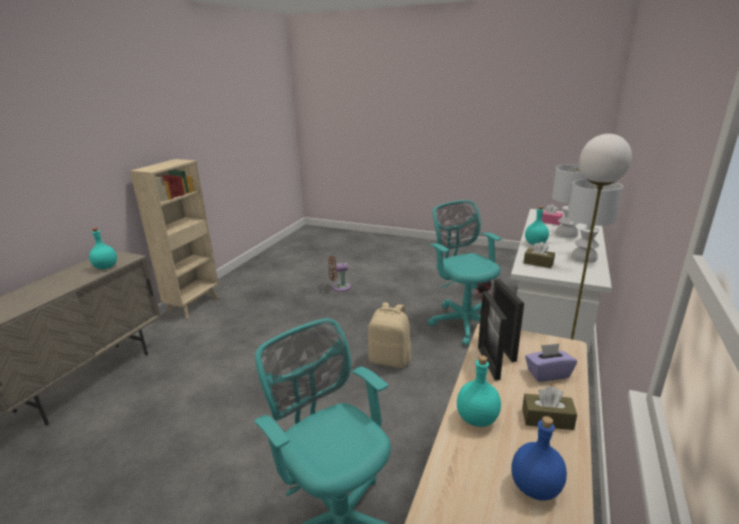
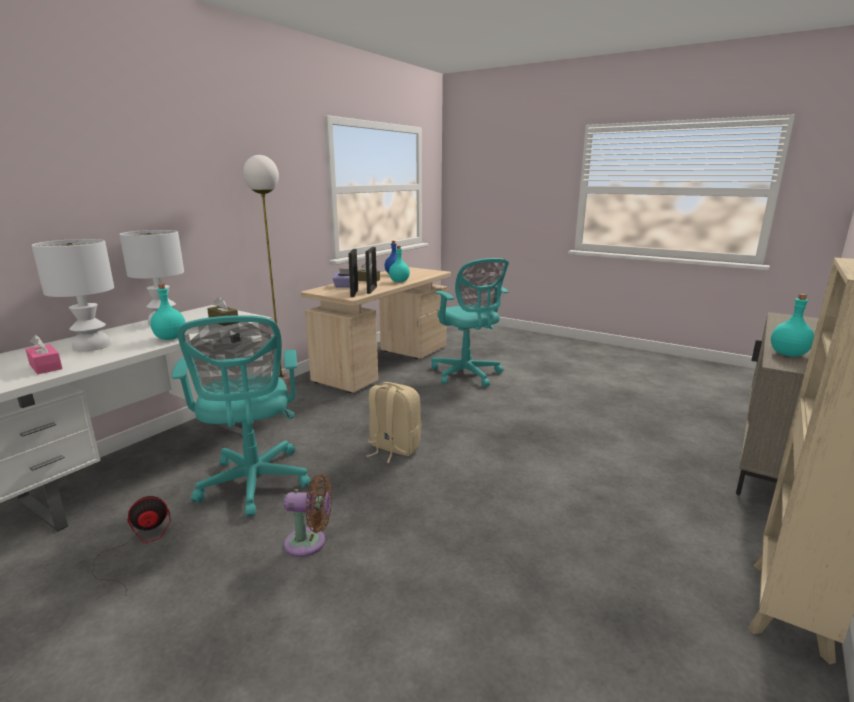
camera: 170 degrees left, 5 degrees down
(339, 287) = (431, 618): brown fan -> brown fan (309, 543)

